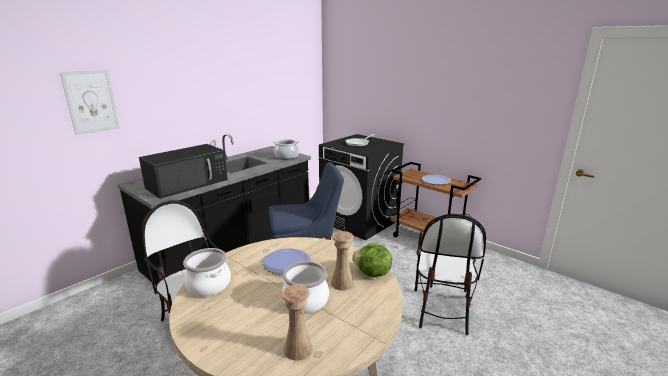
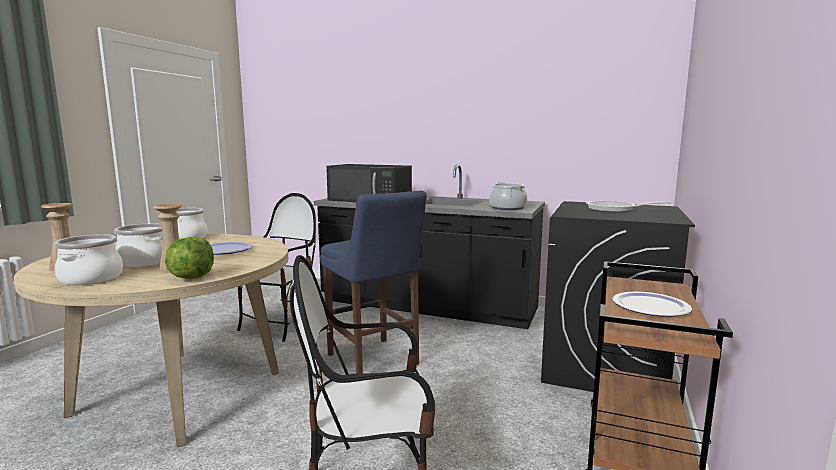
camera: 70 degrees right, 10 degrees down
(91, 102) = (348, 113): picture -> none
(353, 323) = (91, 278): none -> cooking pot

